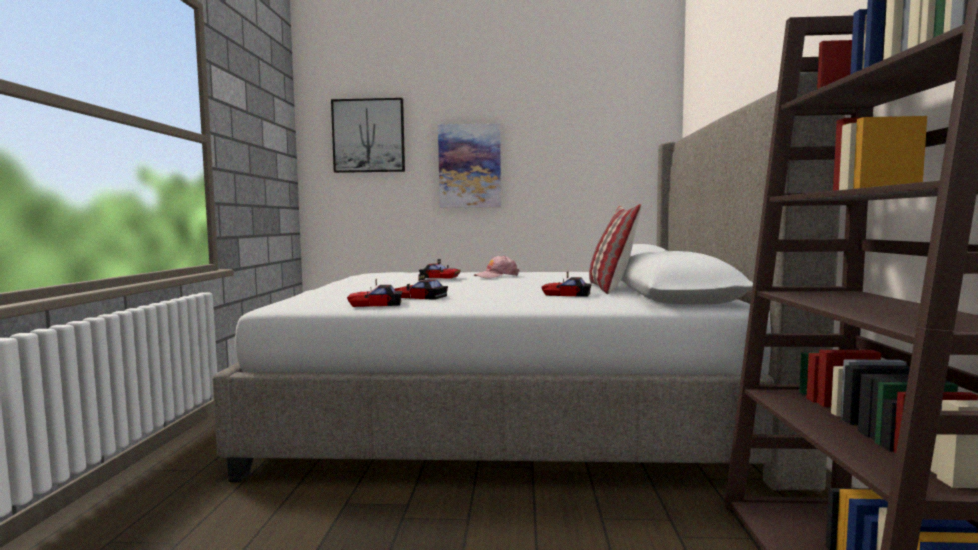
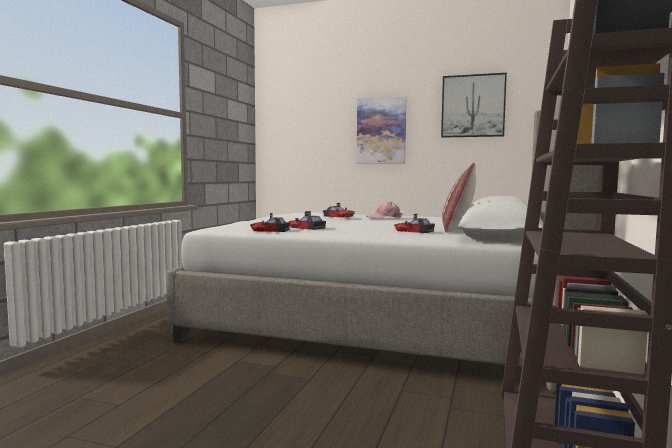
camera: 15 degrees right, 0 degrees up
(368, 136) = (306, 108): picture -> picture (473, 106)

